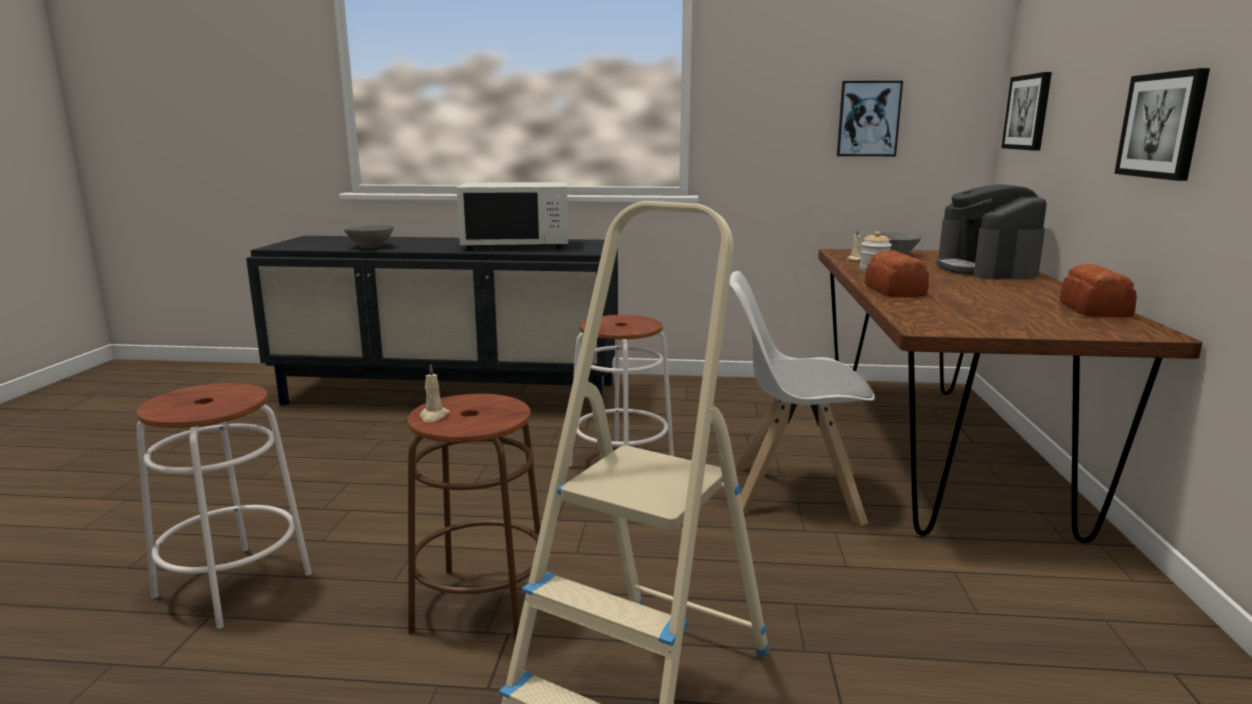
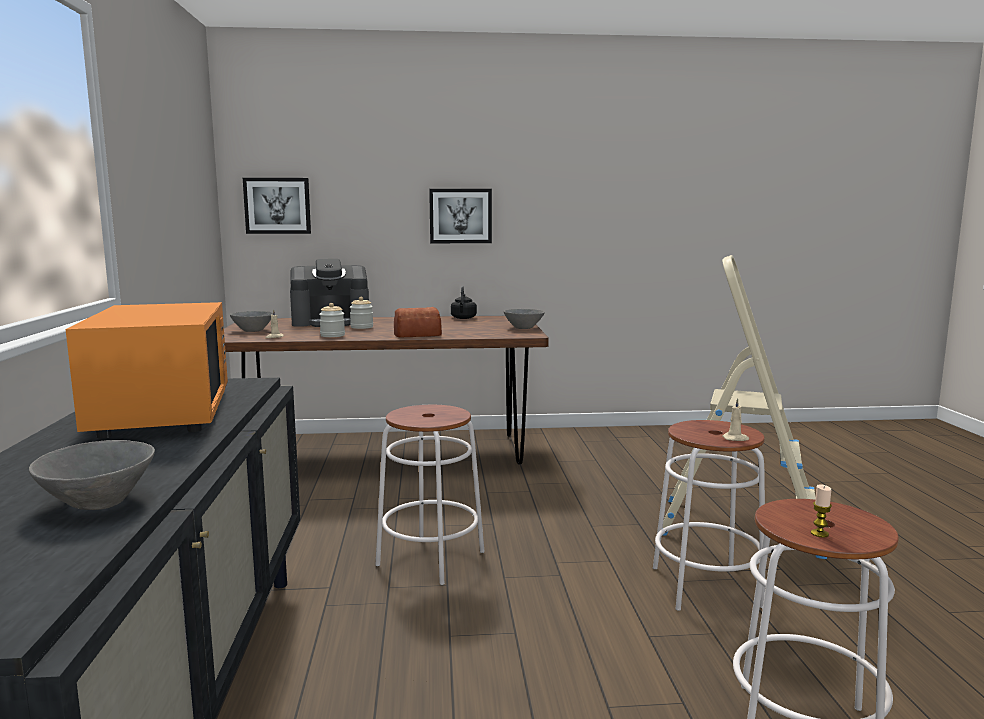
camera: 100 degrees left, 5 degrees down
(193, 394) = (819, 533): none -> candle
(481, 604) = (706, 586): brown stool -> white stool
(517, 245) = (162, 413): white microwave -> orange microwave
(791, 493) = (473, 494): chair -> none
(868, 119) = (185, 209): picture -> none
(948, 277) = (362, 327): none -> jar
(1002, 330) = (524, 328): none -> grey bowl
(1093, 310) = (463, 318): bread -> black kettle

